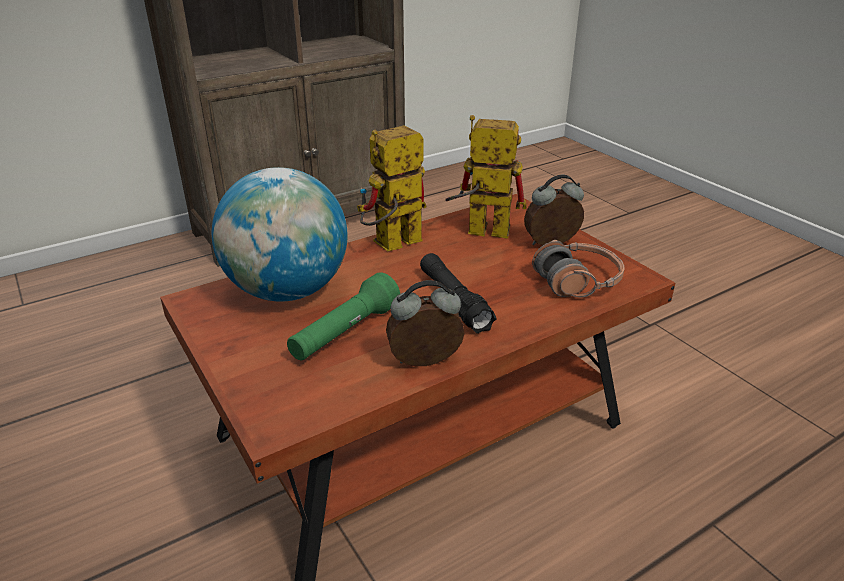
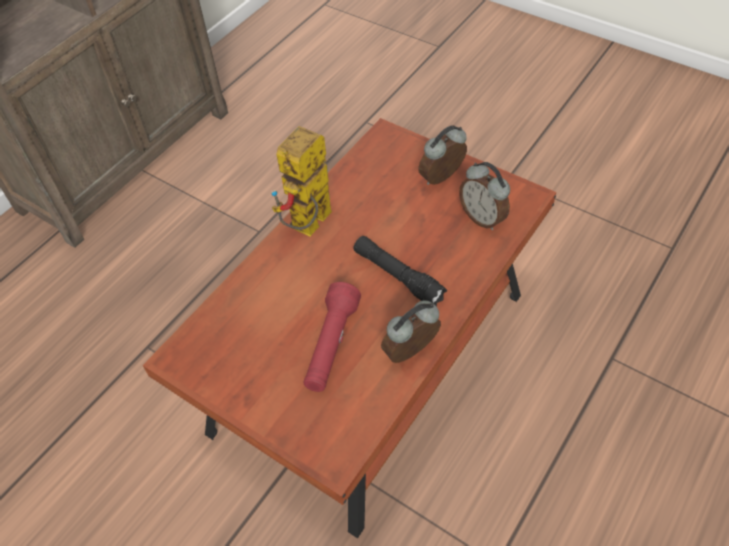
camera: 20 degrees left, 20 degrees up
(288, 291) = (253, 316): globe -> none
(345, 333) = (331, 346): green flashlight -> red flashlight
(478, 231) = (373, 182): toy robot -> none
(577, 281) = (483, 218): headphones -> alarm clock

